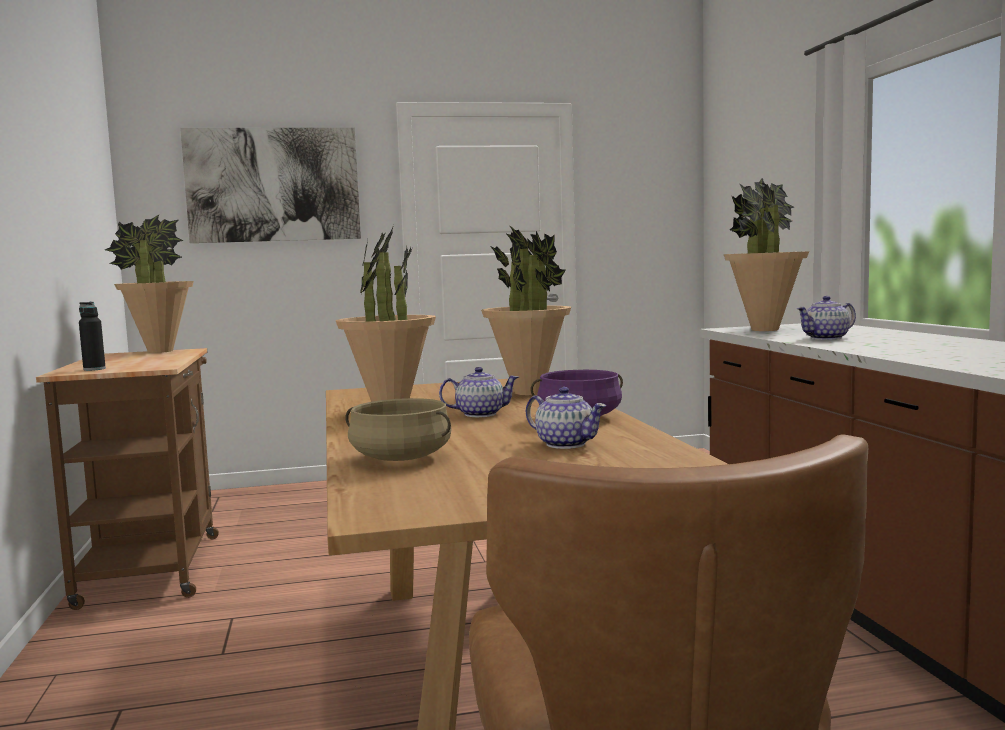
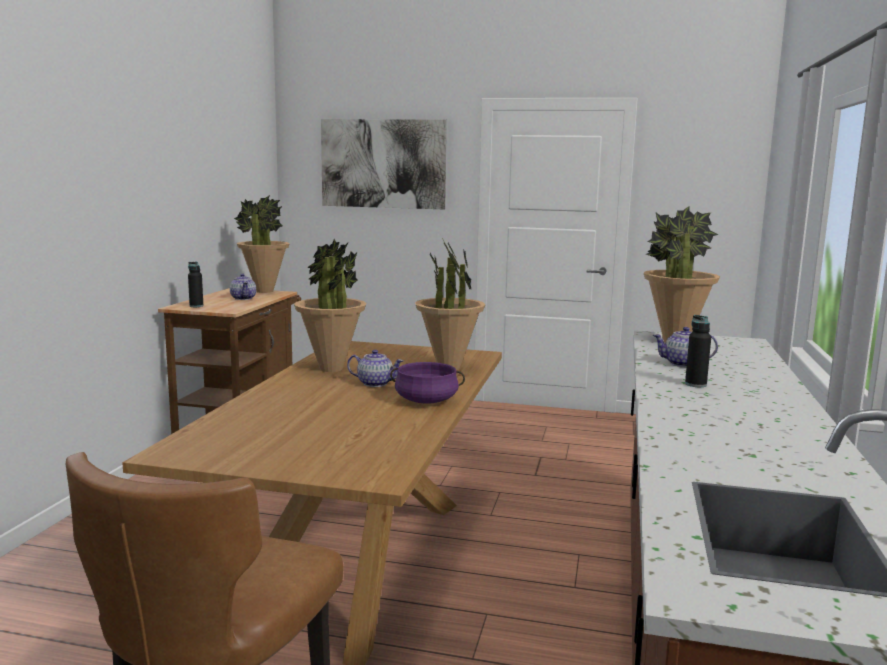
camera: 25 degrees right, 5 degrees up
(400, 458) = (256, 413): beige cooking pot -> none
(565, 444) = (366, 423): teapot -> teapot (243, 298)
(888, 346) = (695, 384): none -> black bottle

